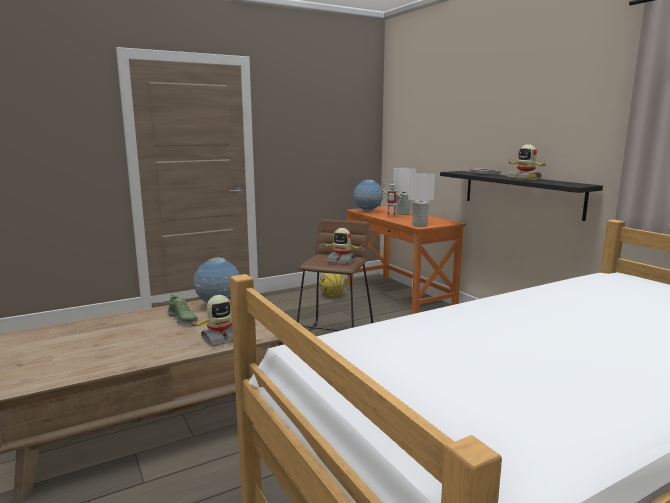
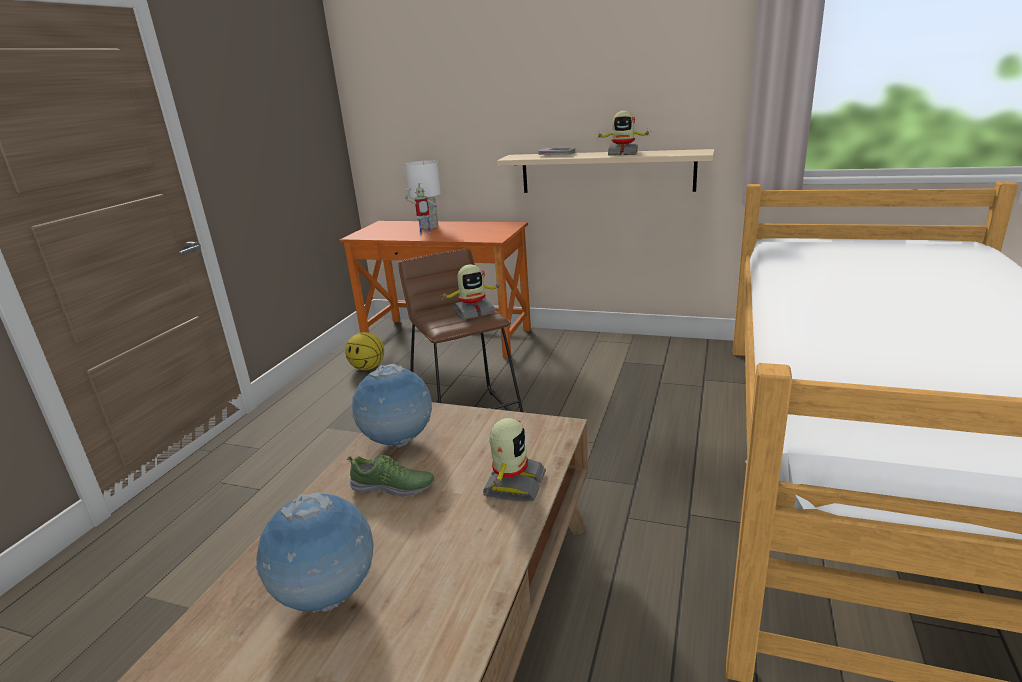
camera: 40 degrees left, 10 degrees up
(367, 211) = (378, 235): globe -> globe (328, 597)
(419, 225) = (489, 236): white table lamp -> none
(521, 193) = (606, 172): black shelf -> beige shelf

